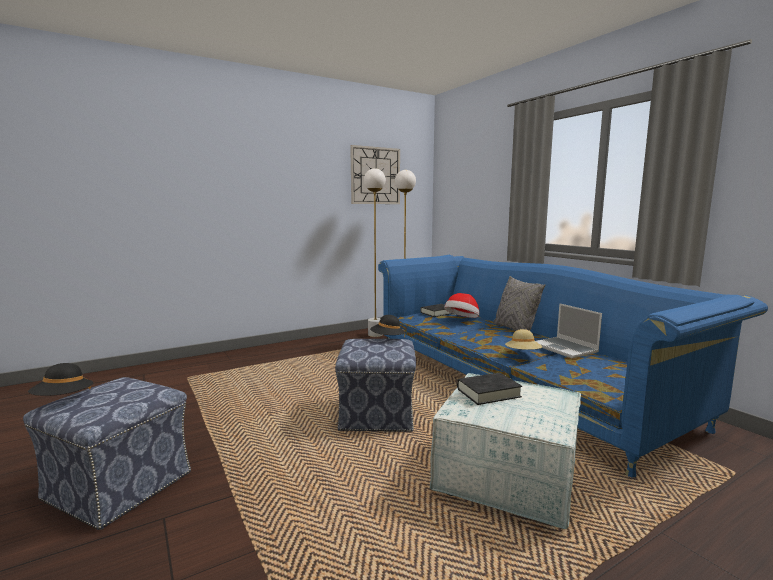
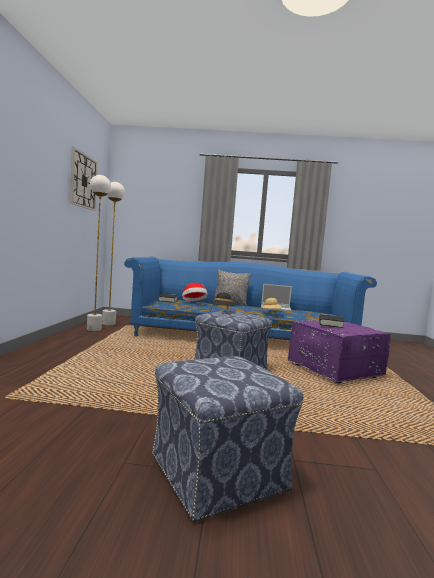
camera: 55 degrees left, 5 degrees down
(63, 399) = (205, 383): black hat -> none
(507, 479) = (334, 371): white ottoman -> purple ottoman

